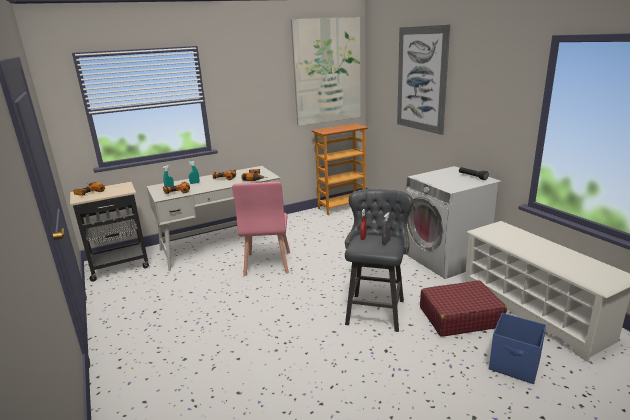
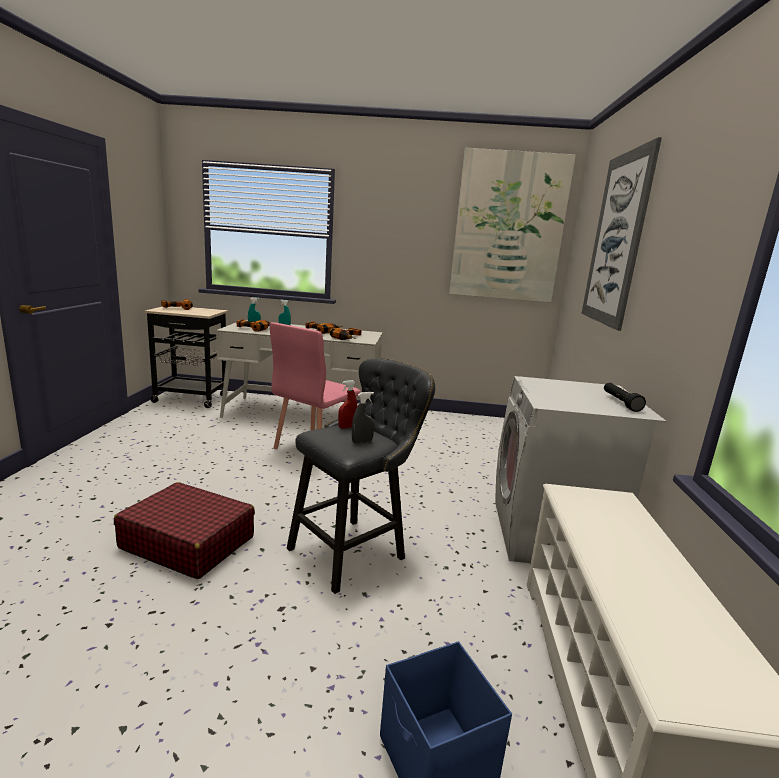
camera: 30 degrees right, 5 degrees down
(341, 207) = (489, 422): bookcase -> none
(459, 317) = (453, 625): red suitcase -> red suitcase (187, 542)

